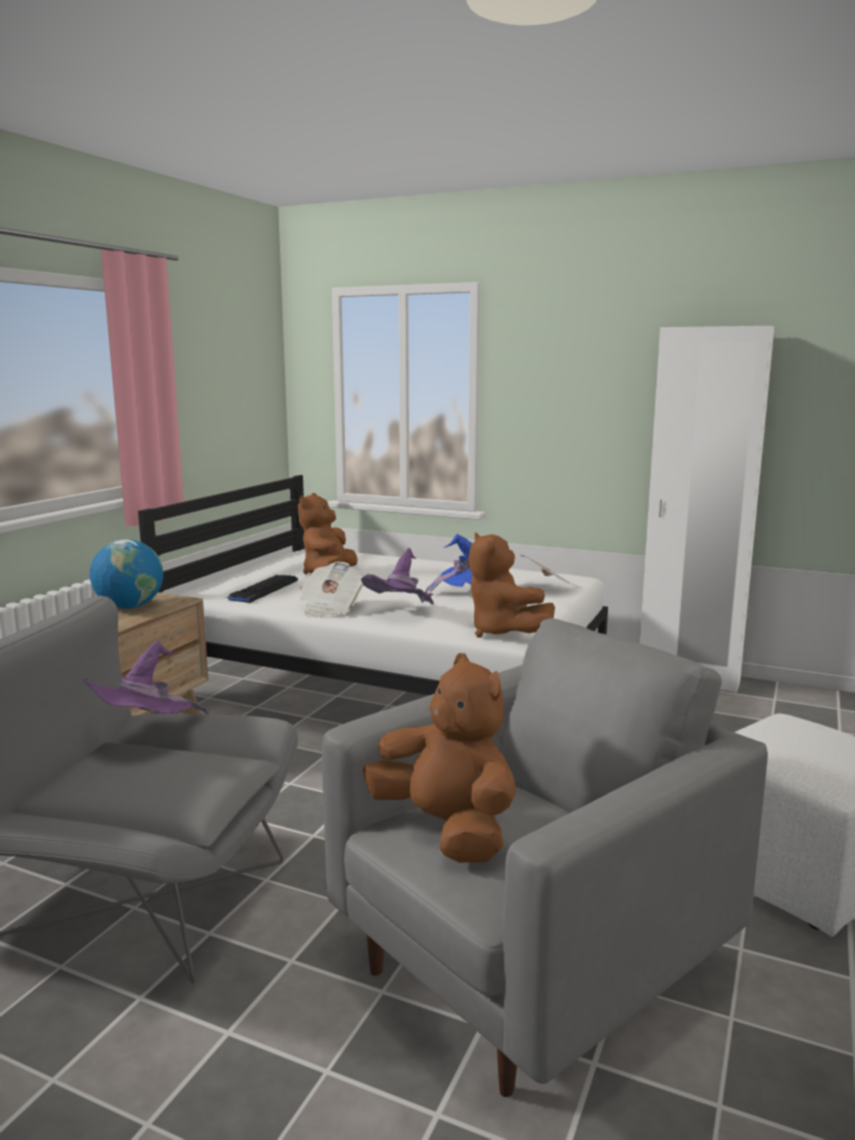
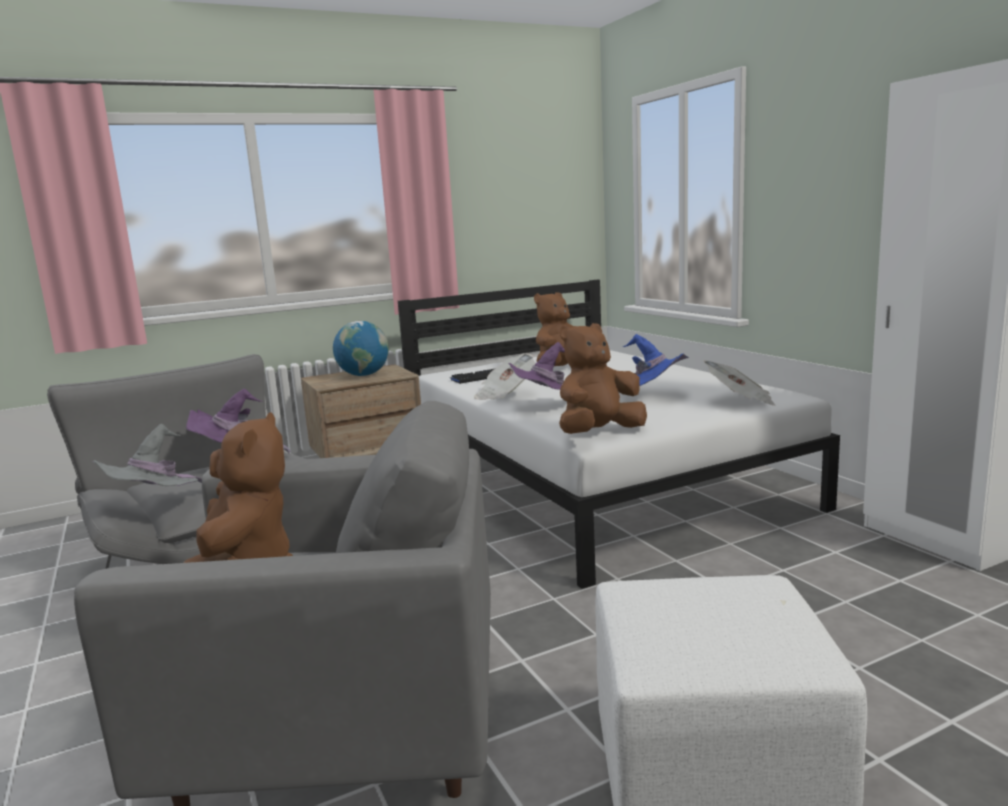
camera: 40 degrees right, 0 degrees up
(164, 810) = (157, 507): none -> grey hat
(503, 632) = (599, 433): brown plush toy -> brown plush toy turned 45 degrees clockwise

